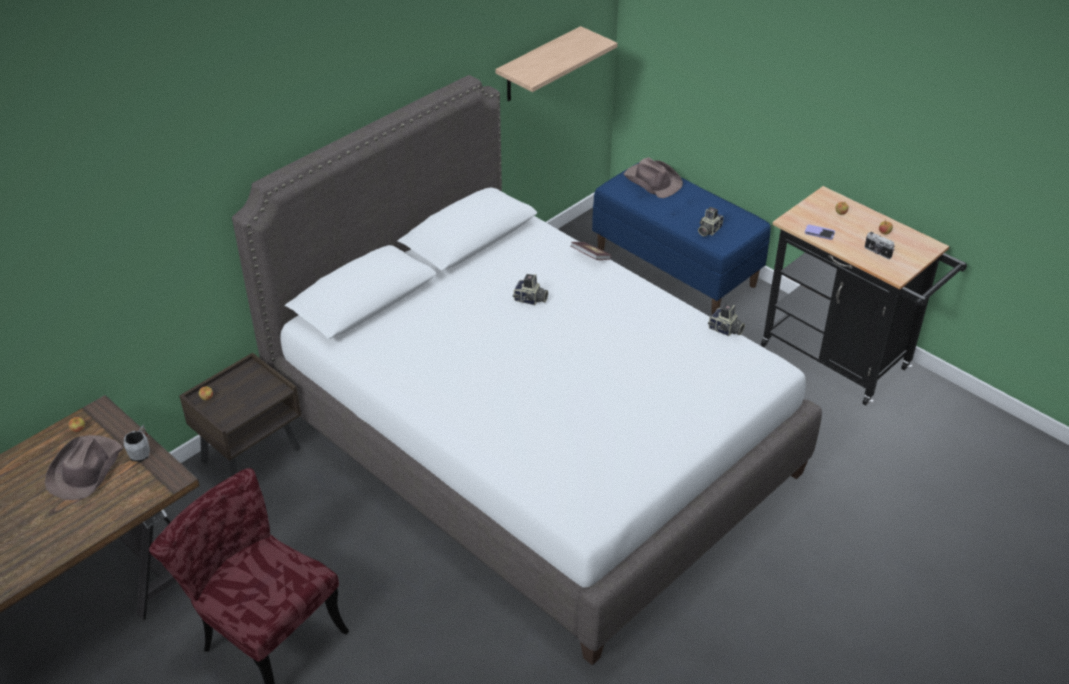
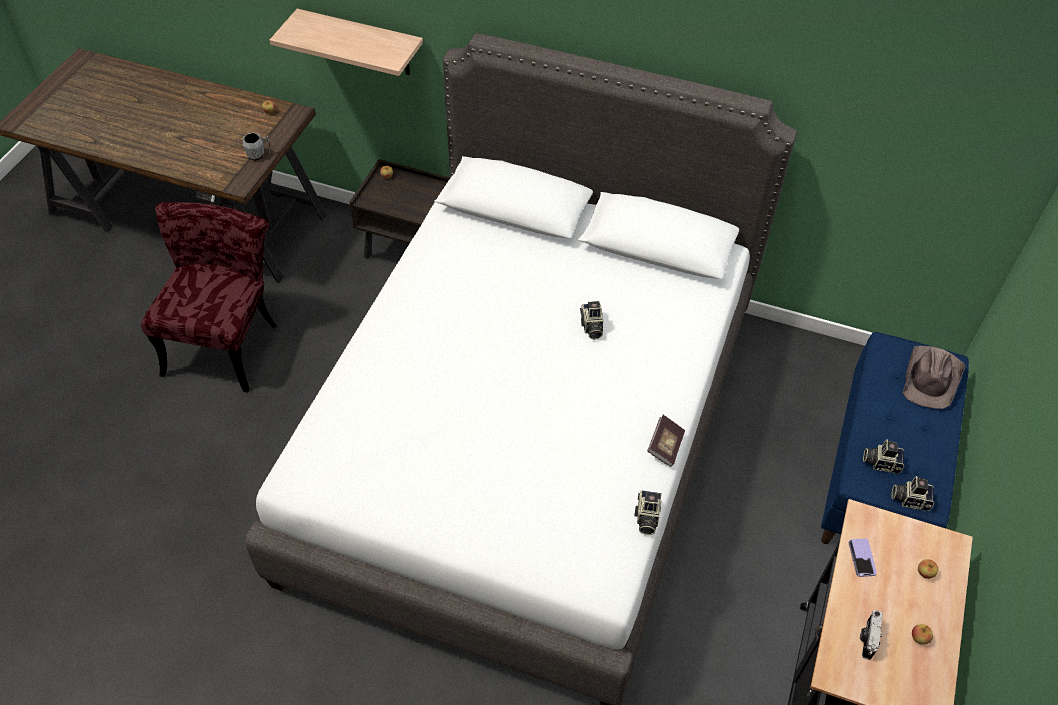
camera: 65 degrees right, 10 degrees up
(85, 470) = (229, 134): brown hat -> none
(539, 65) = (891, 159): shelf -> shelf (361, 43)
(590, 257) = (694, 352): book -> book (665, 446)
(743, 230) = (910, 499): none -> camera

